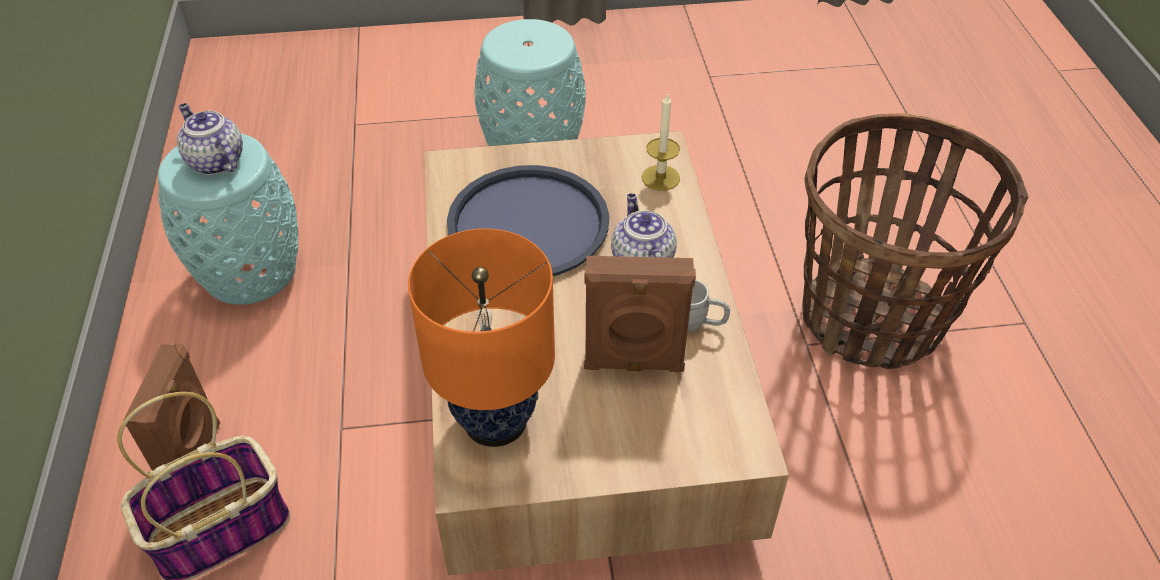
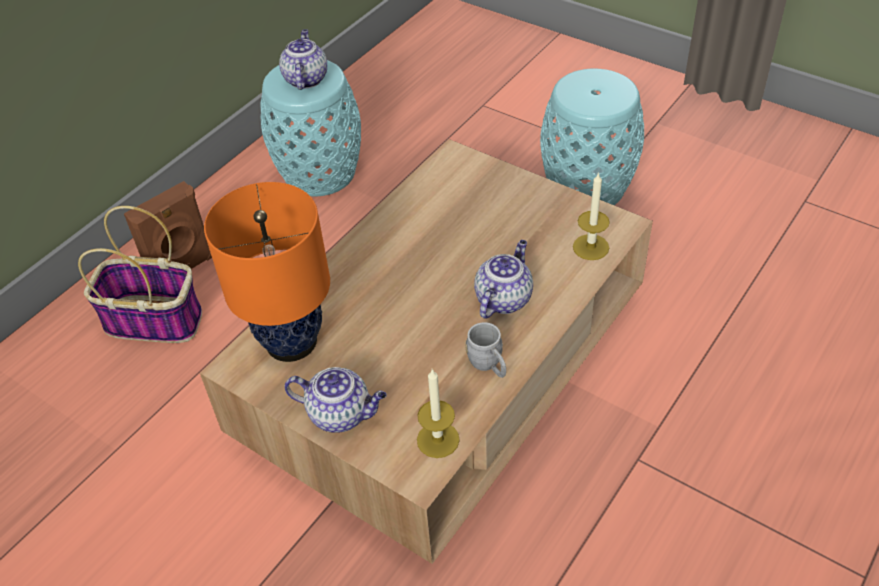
camera: 45 degrees right, 0 degrees up
(528, 224) = (457, 227): blue tray -> none
(622, 450) = (341, 414): none -> teapot
(633, 364) = (414, 364): brown speaker -> none
(729, 411) = (438, 439): none -> candle
(871, 318) = (718, 476): basket -> none

